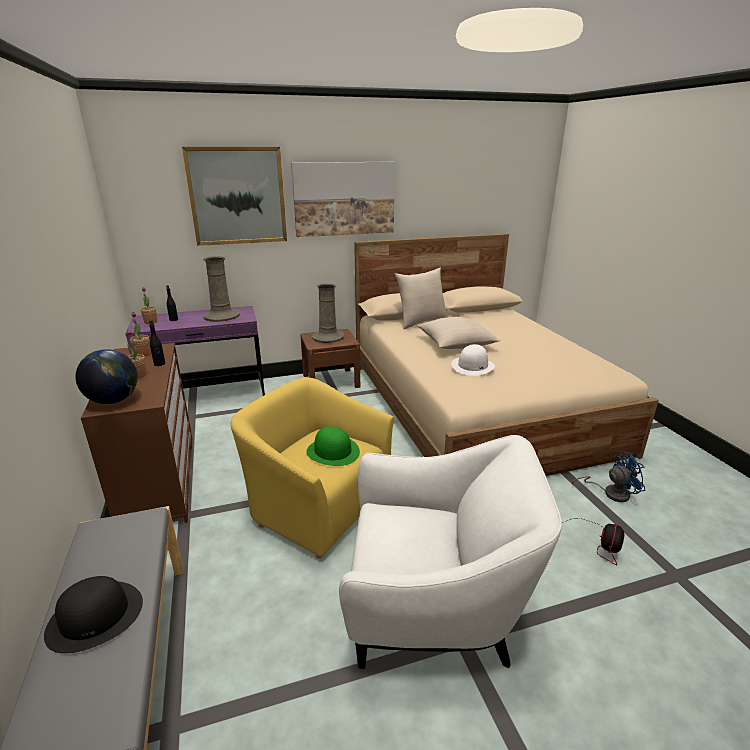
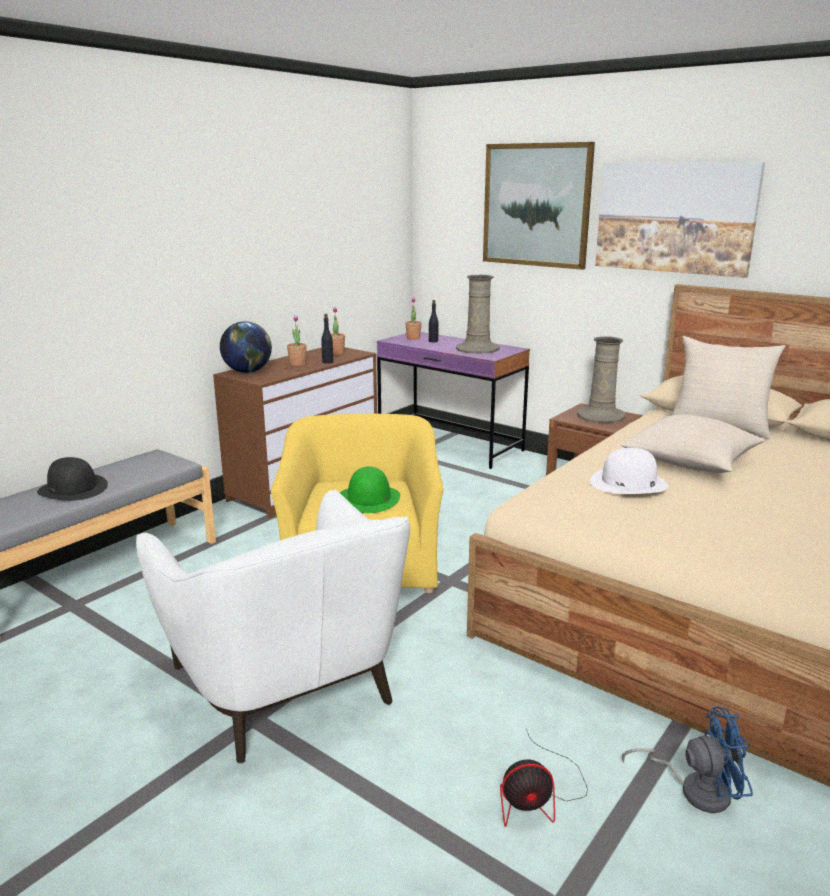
camera: 55 degrees right, 5 degrees down
(610, 493) = (695, 789): blue fan -> blue fan turned 45 degrees counterclockwise

